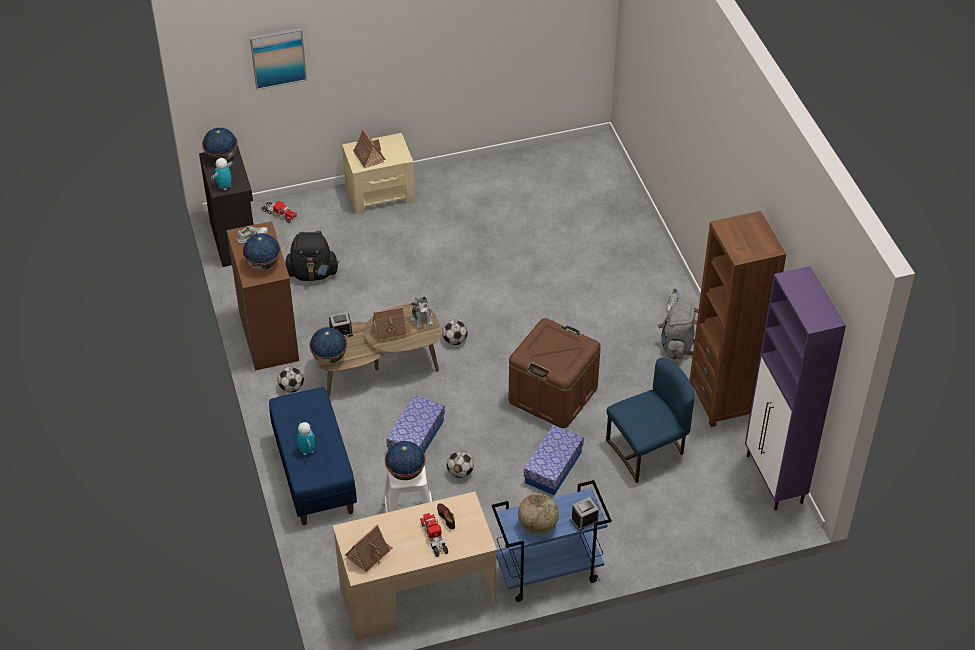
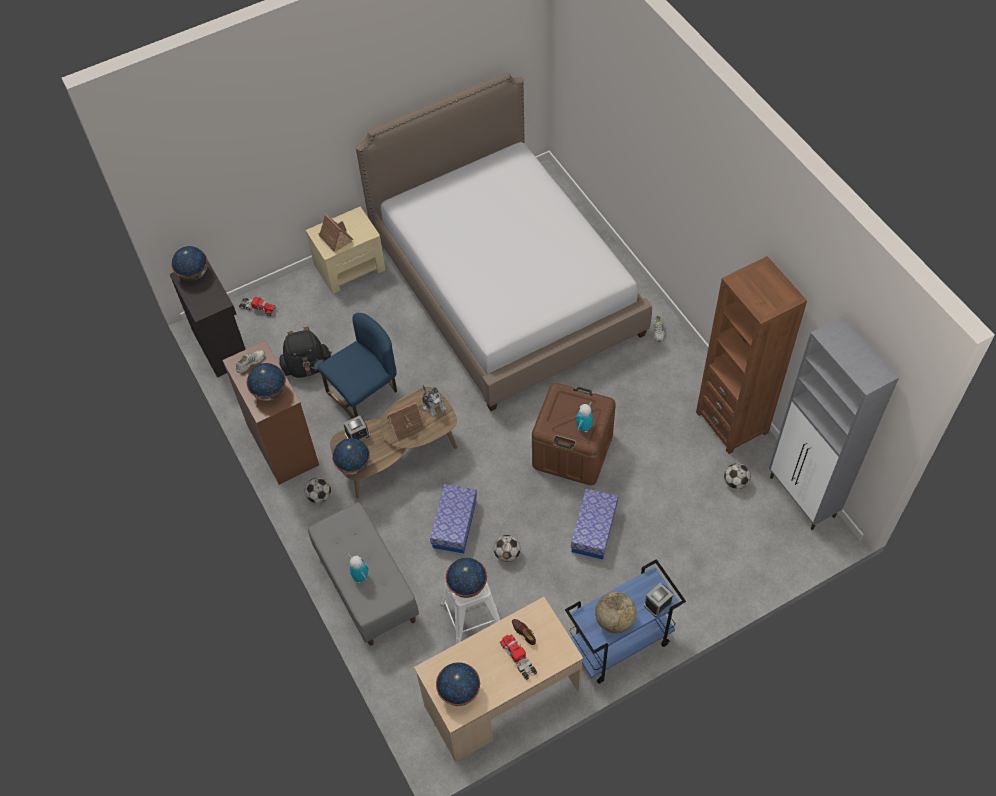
camera: 10 degrees left, 10 degrees up
(224, 186) = (205, 306): toy robot -> toy robot (583, 427)
(278, 57) = (230, 166): picture -> none
(314, 473) = (366, 586): blue bench -> grey bench
(369, 553) = (459, 691): toy house -> globe
(454, 340) = (463, 412): football -> football (735, 482)
(530, 237) = (506, 286): none -> bed
(647, 450) = (677, 492): blue chair -> blue chair (364, 394)
(678, 346) = (675, 374): grey backpack -> none
(774, 480) = (802, 498): purple cabinet -> grey cabinet

